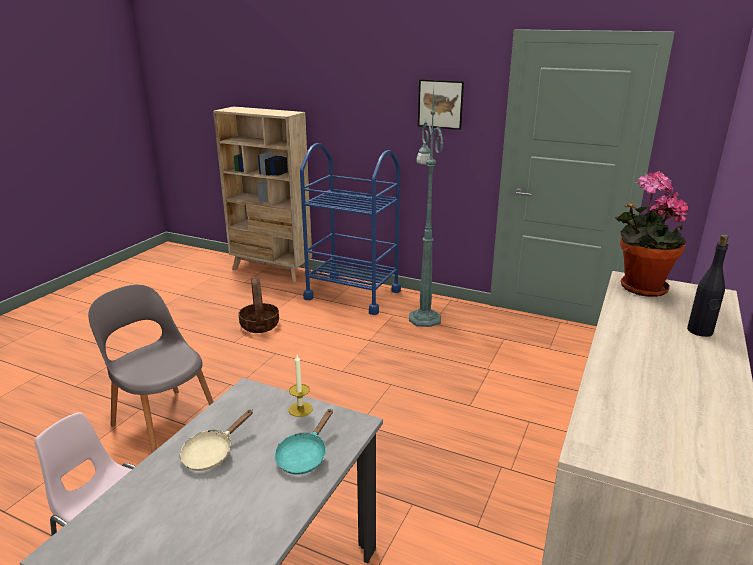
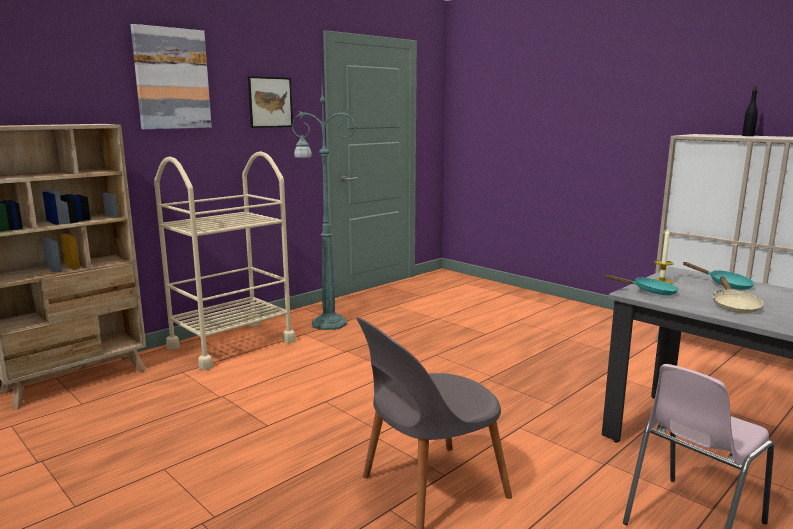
camera: 70 degrees left, 10 degrees down
(212, 453) = (734, 306): beige frying pan -> beige frying pan turned 45 degrees clockwise
(254, 400) = (650, 292): none -> turquoise frying pan
(260, 325) = (240, 404): basket -> none
(353, 294) = (231, 344): blue cart -> beige cart
(355, 80) = (172, 79): none -> picture
(638, 287) = (696, 135): potted plant -> none

